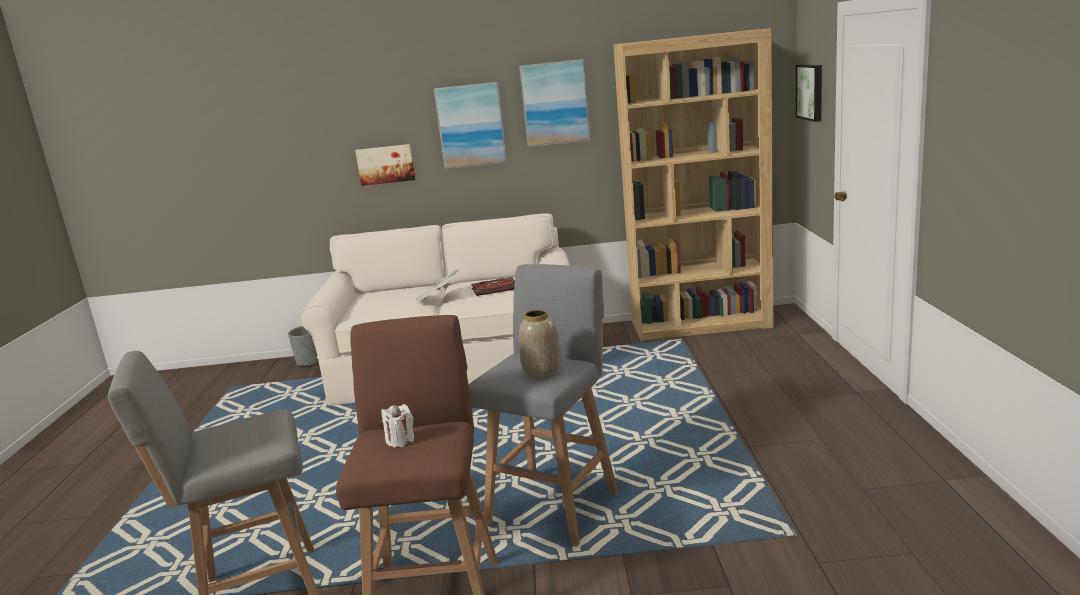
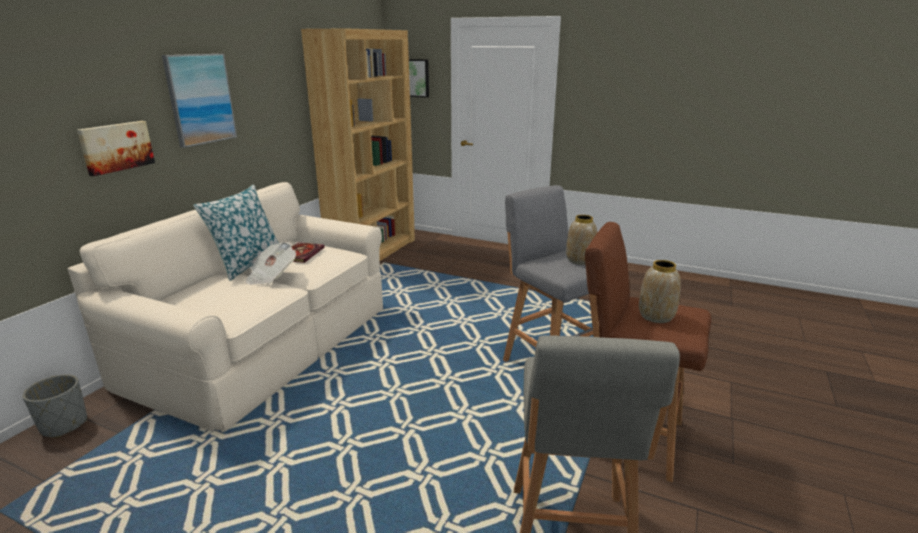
camera: 65 degrees left, 5 degrees up
(400, 441) = (656, 316): white candle -> vase
(456, 284) = (248, 264): none -> pillow
(555, 103) = (264, 79): picture -> none

